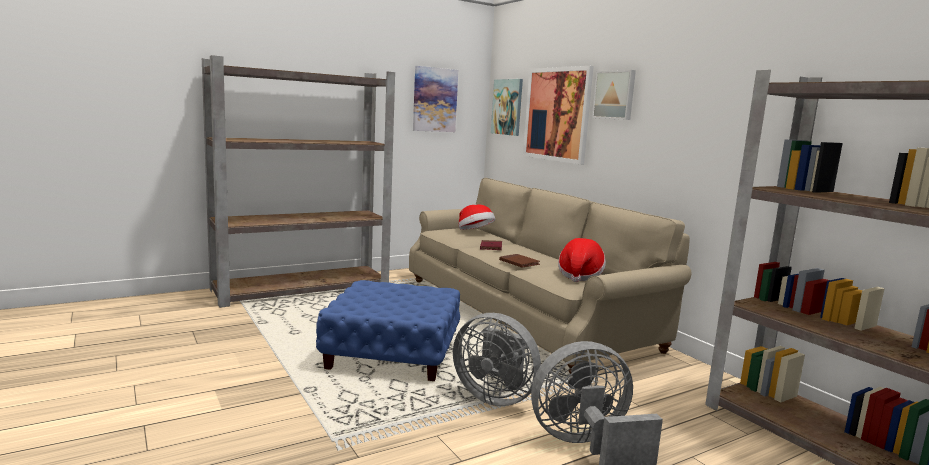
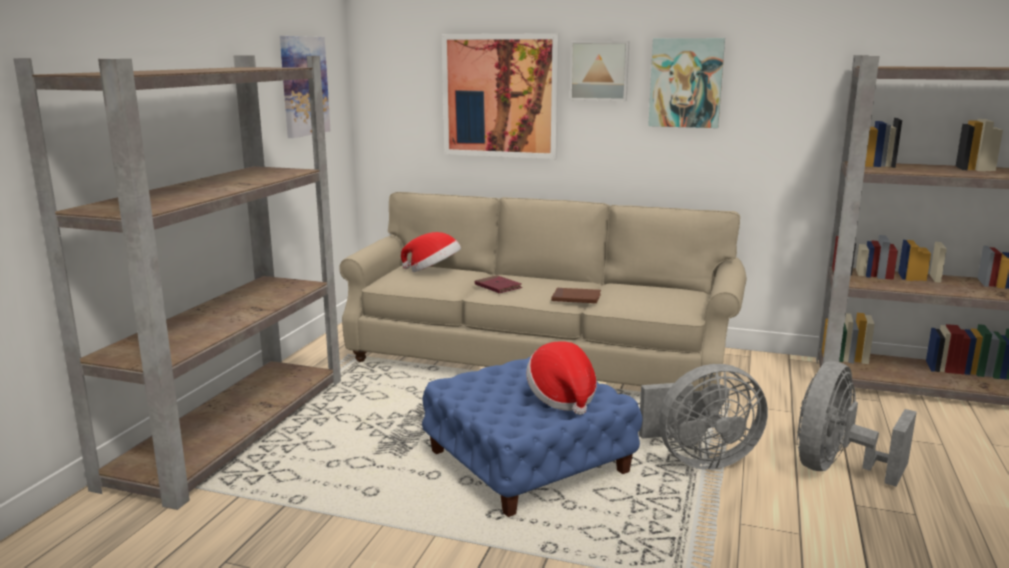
camera: 40 degrees left, 5 degrees up
(507, 107) = (397, 87): picture -> picture (686, 83)
(579, 276) = (658, 295): hat -> hat (562, 398)

